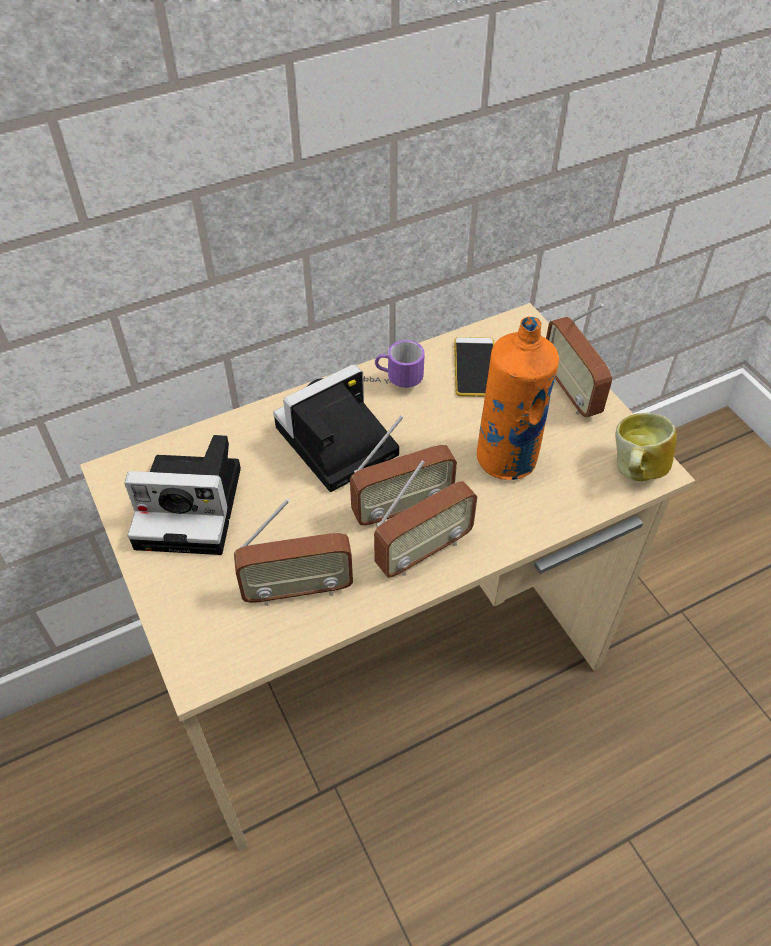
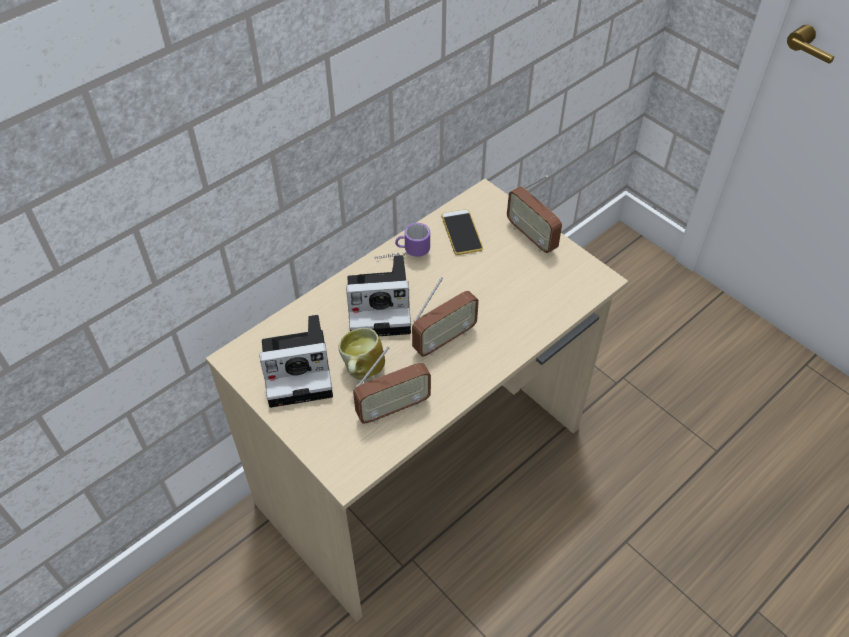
camera: 15 degrees left, 0 degrees up
(333, 444) = (382, 306): camera -> camera turned 135 degrees counterclockwise
(423, 551) = (467, 365): radio -> none
(507, 459) = (503, 292): orange bottle -> none
(633, 471) = (588, 283): mug -> mug (361, 371)

